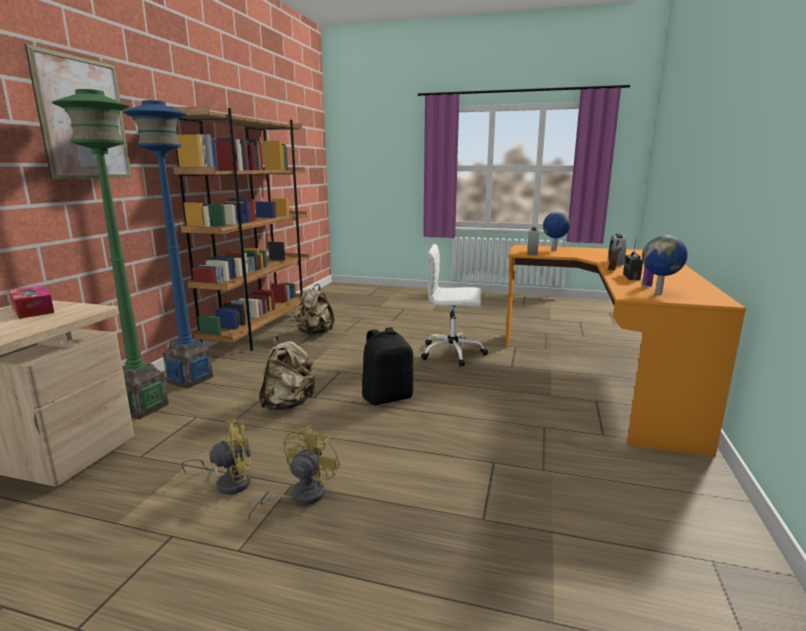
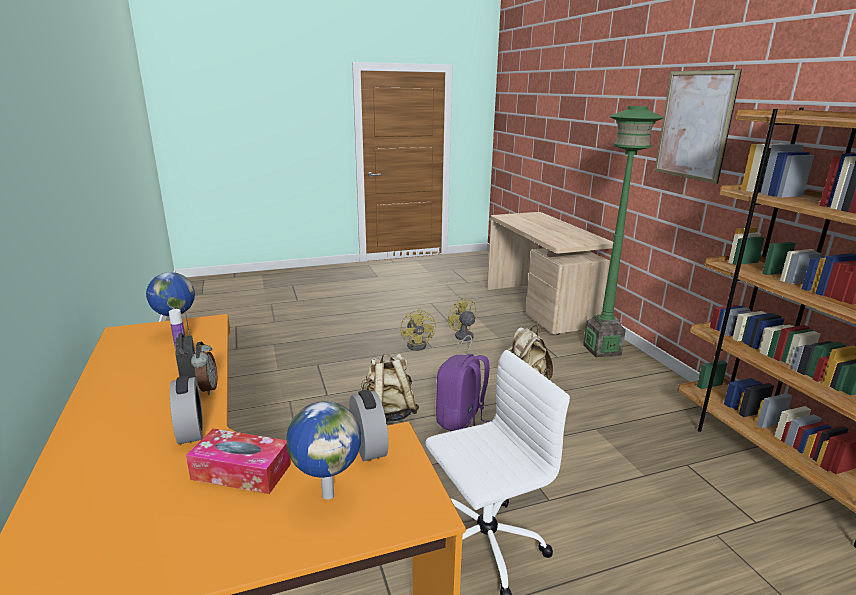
camera: 145 degrees right, 5 degrees up
(32, 310) = (582, 239): tissue box -> tissue box (241, 471)
(190, 379) = (641, 377): blue floor lamp -> none
(229, 482) = (463, 339): yellow fan -> yellow fan turned 105 degrees clockwise
(314, 334) = (729, 501): beige backpack -> beige backpack (388, 413)
(387, 397) = (461, 421): black backpack -> purple backpack

